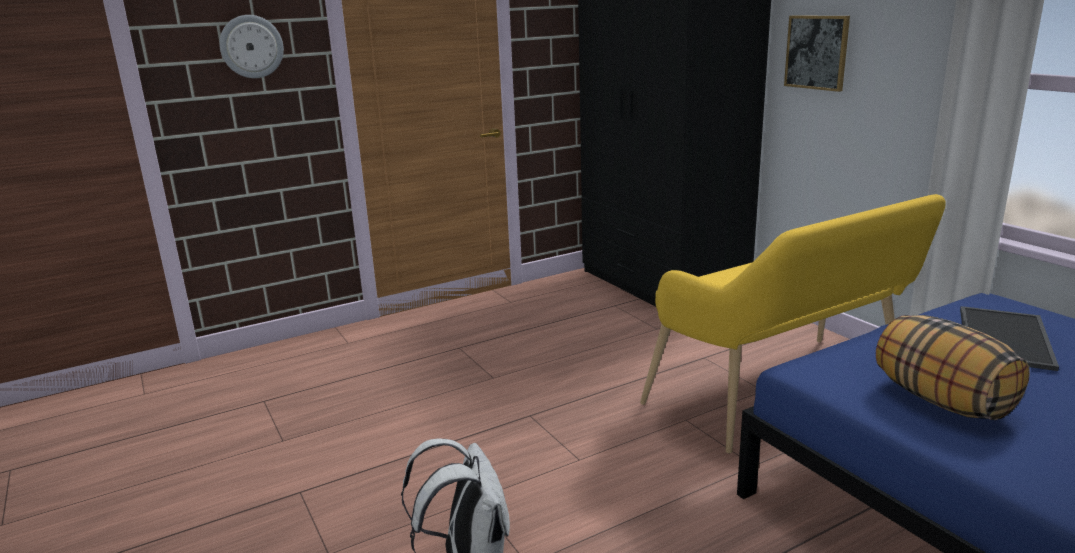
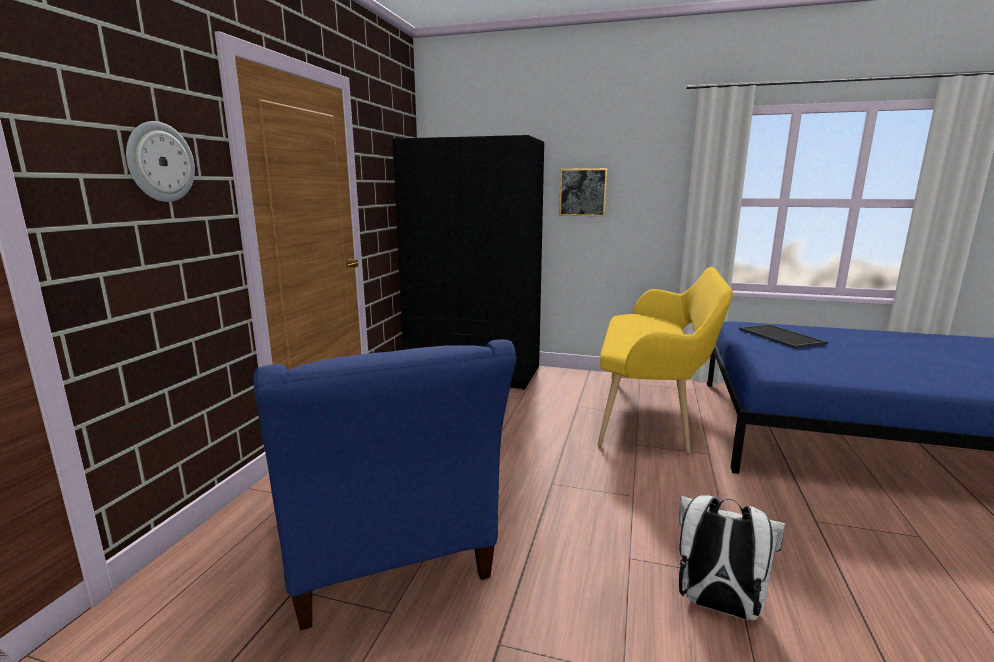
camera: 45 degrees left, 5 degrees down
(328, 412) = (389, 562): none -> blue armchair
(941, 401) = (834, 368): pillow -> none

